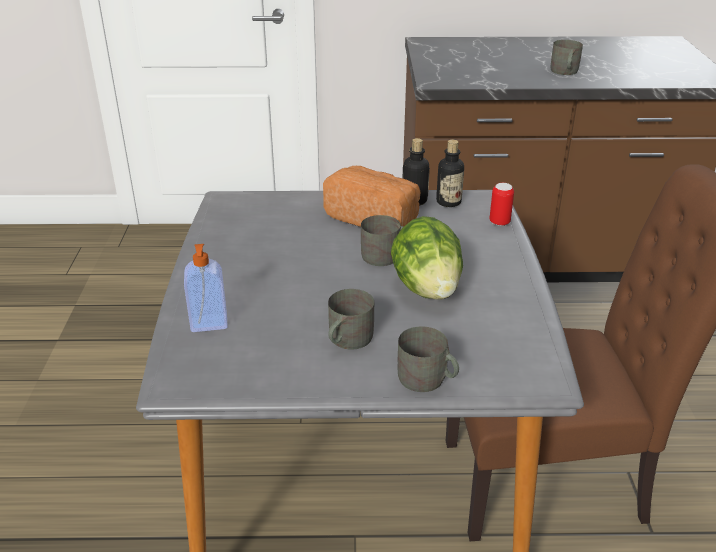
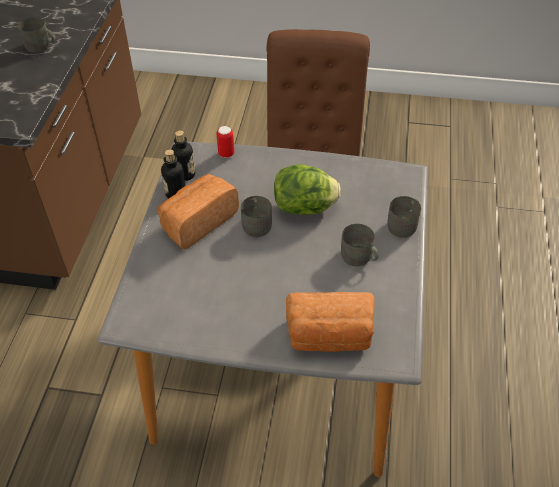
camera: 80 degrees left, 15 degrees up
(209, 324) = (329, 337): soap dispenser -> bread

